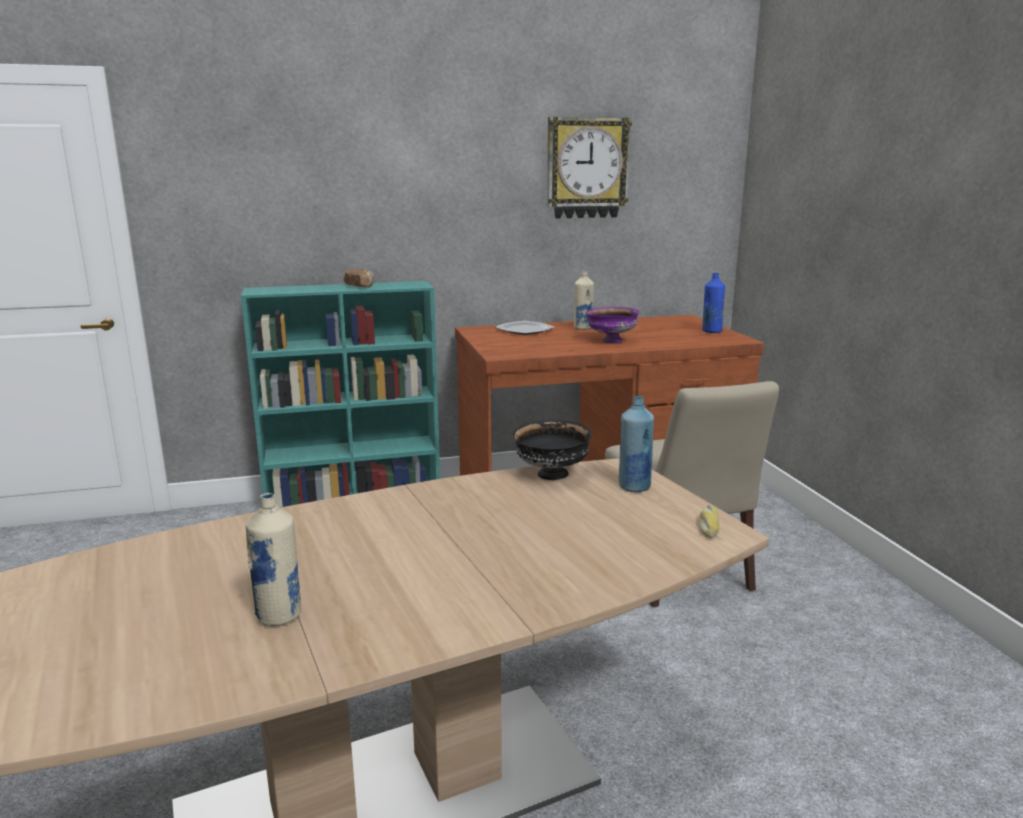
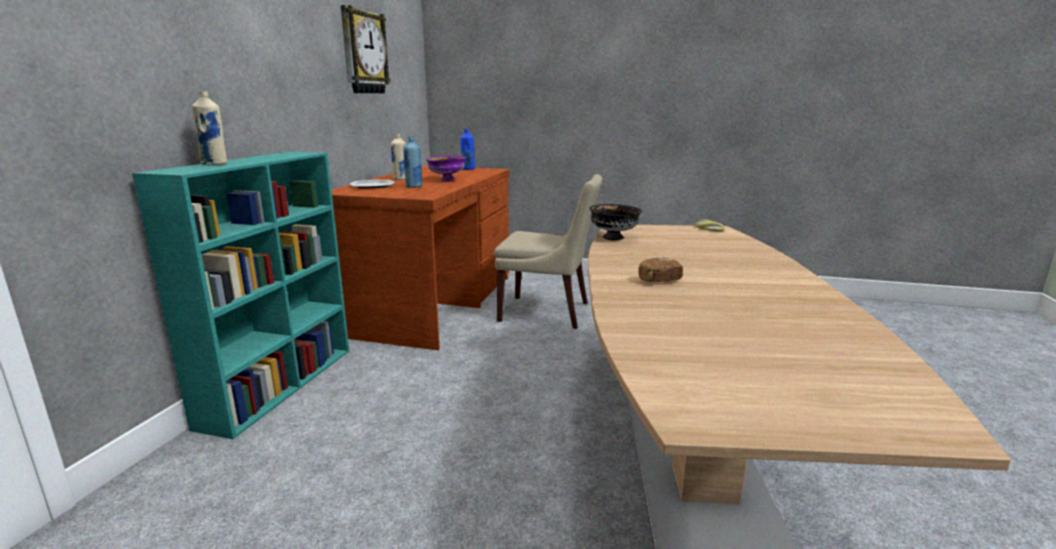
camera: 60 degrees left, 0 degrees up
(279, 616) = (773, 311): beige bottle -> beige bottle (215, 164)
(360, 286) = (262, 158): bread -> bread (659, 280)
(634, 487) = (649, 230): blue bottle -> blue bottle (414, 186)

